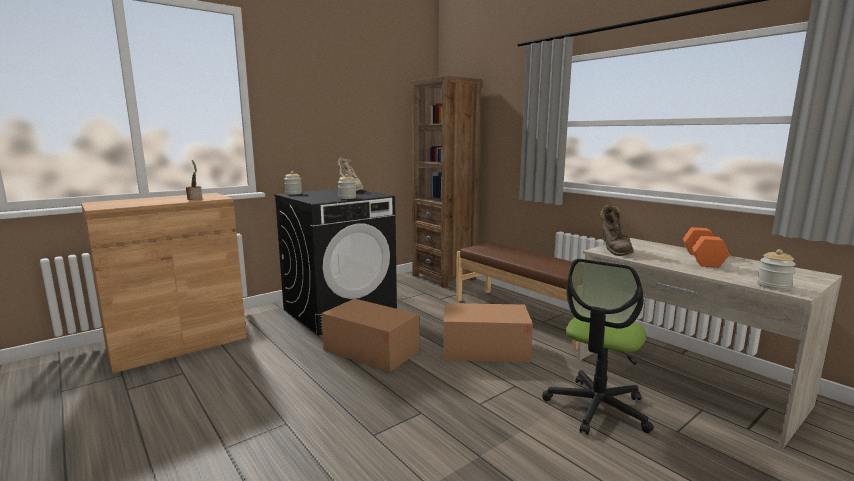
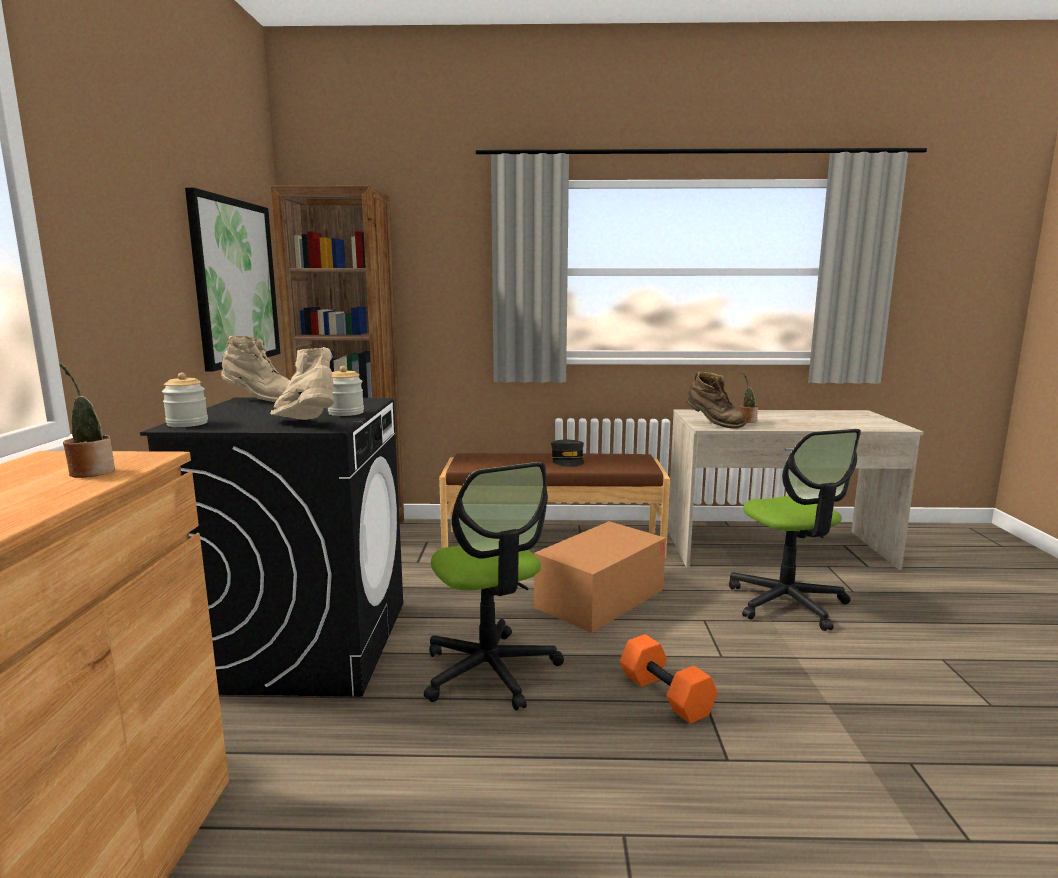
camera: 50 degrees left, 0 degrees up
(316, 199) = (307, 425): none -> beige boot
(371, 350) = (490, 671): cardboard box -> office chair
(386, 132) = (235, 282): none -> picture
(536, 259) = (568, 460): none -> grey cap
(653, 254) = (746, 420): none -> potted plant
(703, 259) = (783, 417): orange dumbbell -> orange dumbbell (667, 695)
(773, 286) = (881, 427): jar -> none

